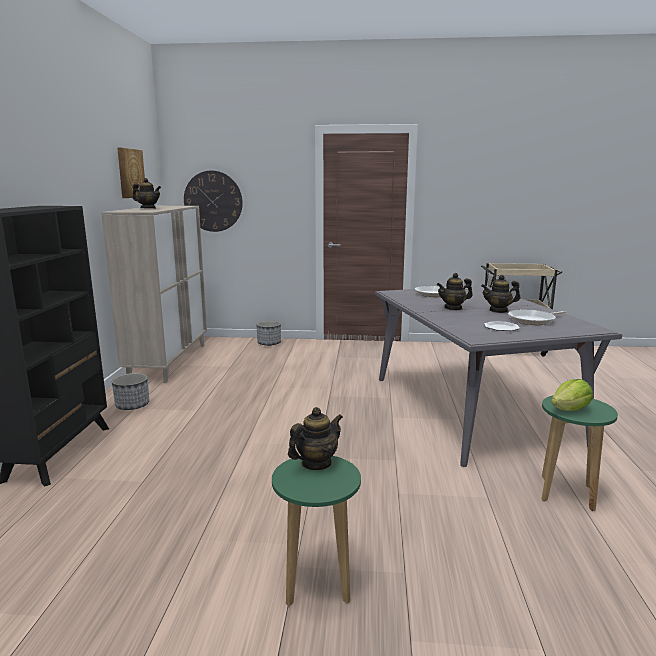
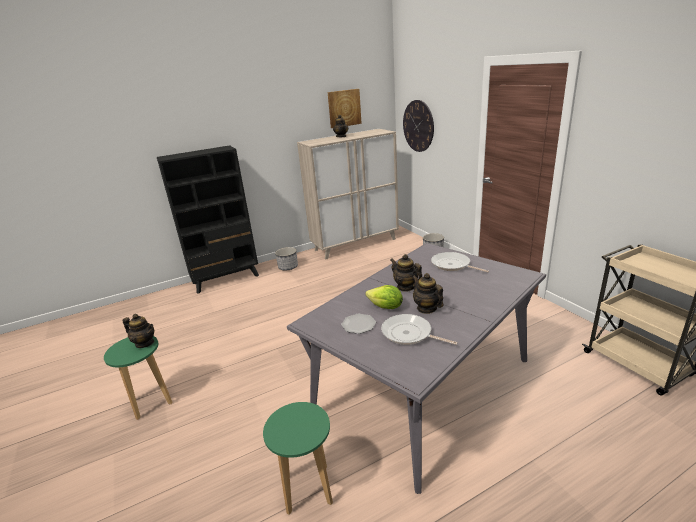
camera: 60 degrees right, 10 degrees up
(570, 410) = (286, 422): lettuce -> lettuce (386, 307)

